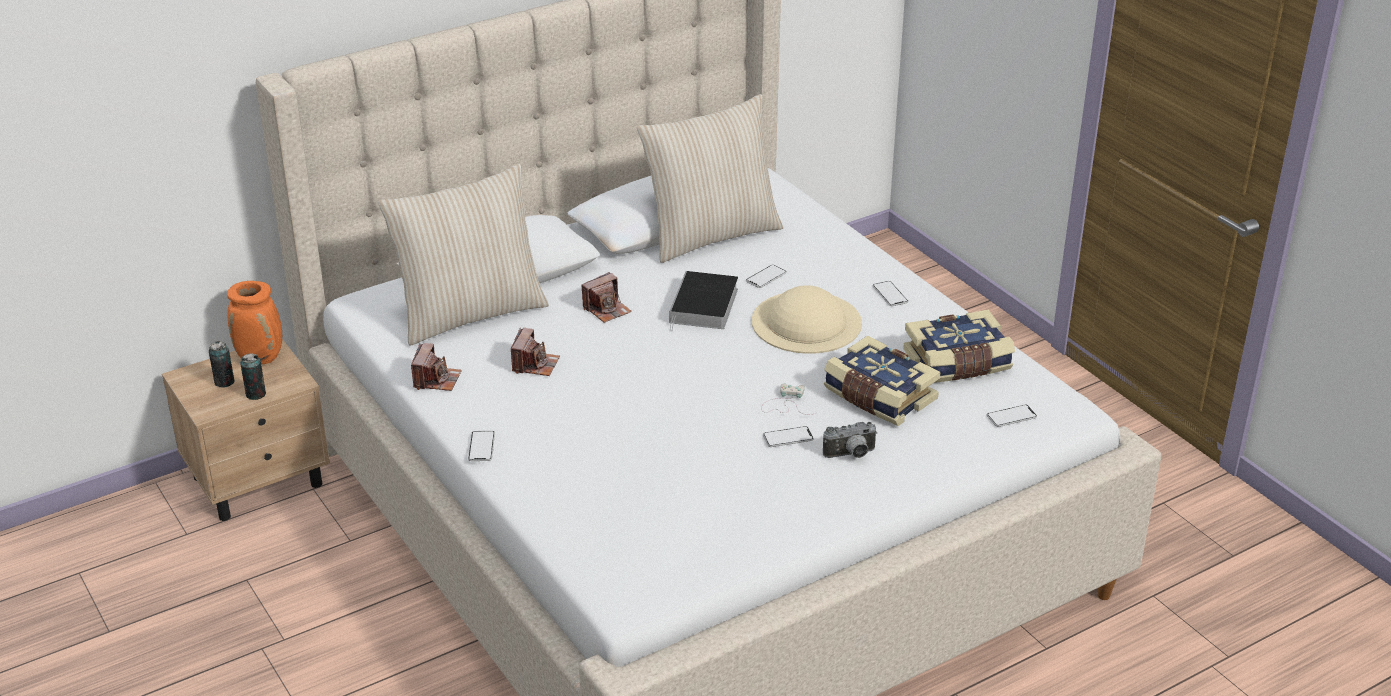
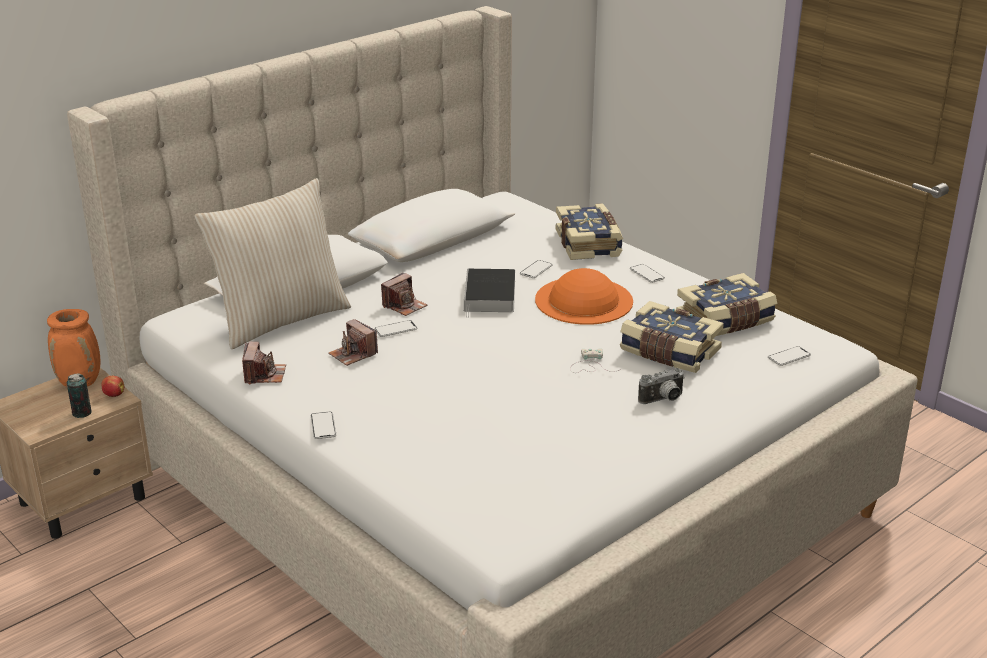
camera: 10 degrees left, 5 degrees down
(224, 382) = (49, 405): can -> none
(292, 376) = (113, 395): none -> apple
(535, 364) = (353, 354): camera -> camera turned 135 degrees clockwise
(711, 235) = (476, 242): beige pillow -> none
(788, 438) = (602, 391): phone -> phone (395, 329)
(806, 322) = (583, 300): beige hat -> orange hat
(838, 248) = (589, 244): none -> book

